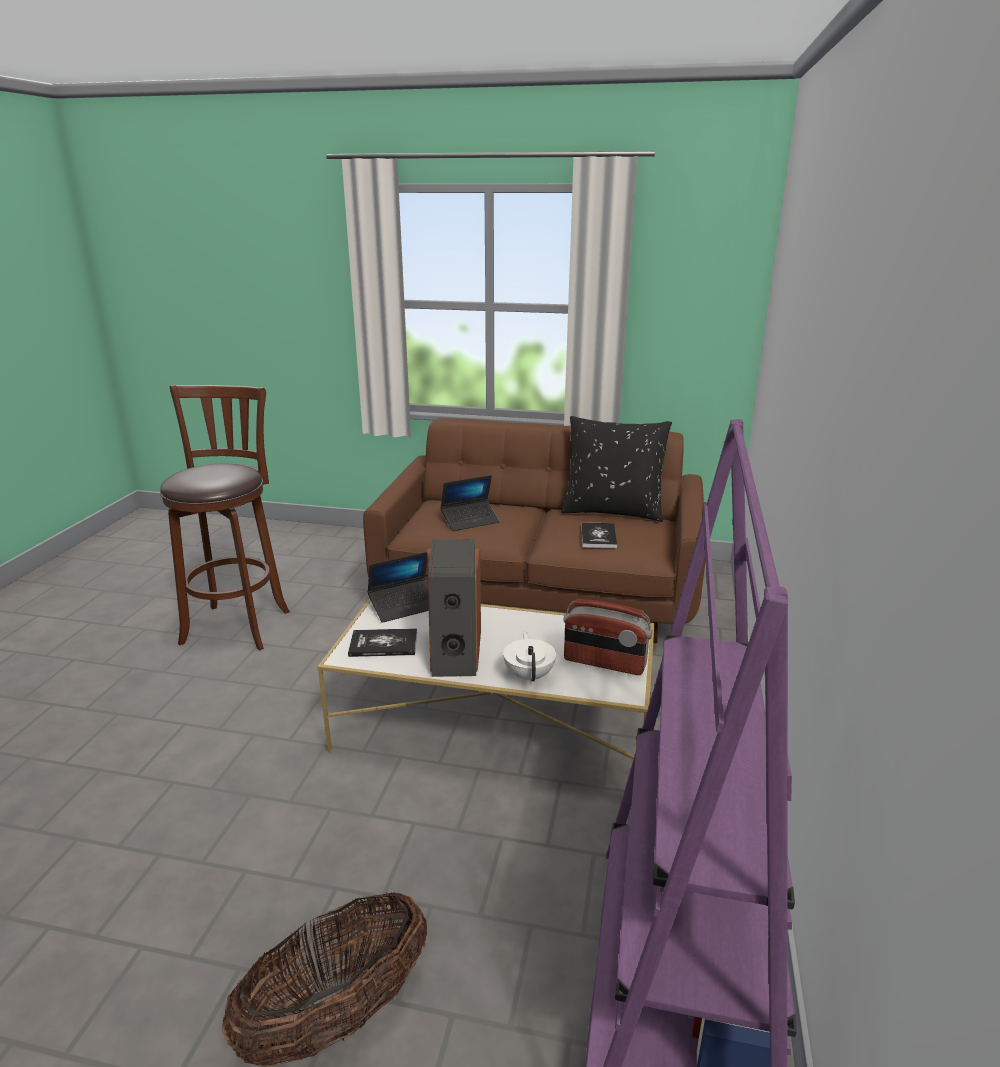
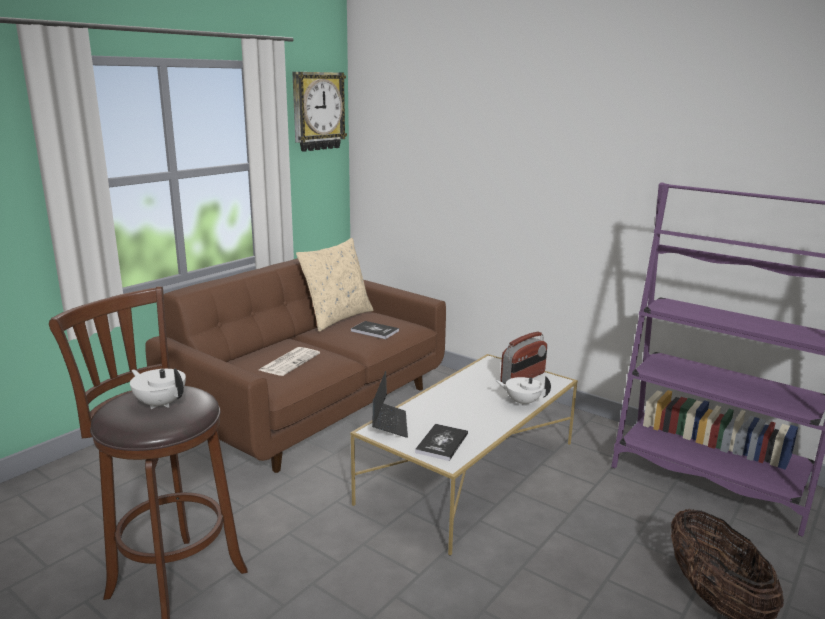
camera: 65 degrees left, 5 degrees down
(209, 474) = (160, 403): none -> white teapot
(455, 651) = (474, 419): speaker -> none
(470, 521) = (289, 362): laptop -> newspaper
(612, 511) = (337, 318): black pillow -> beige pillow
(709, 249) = (317, 111): none -> wall clock

